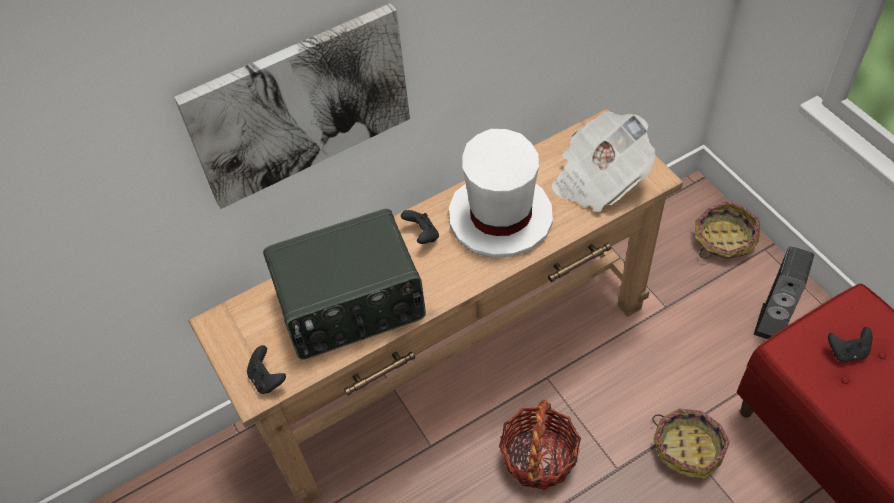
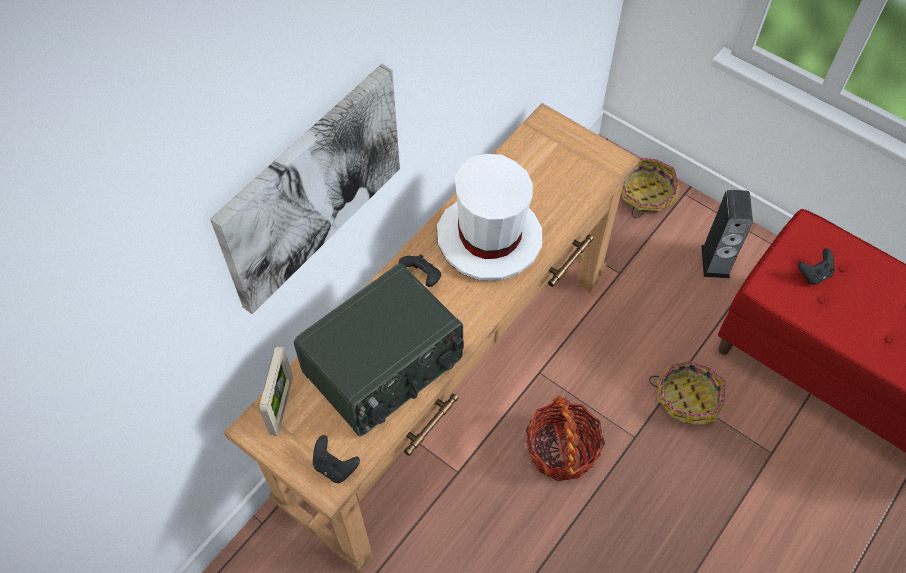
camera: 25 degrees left, 5 degrees up
(247, 312) = (282, 405): none -> picture frame
(599, 179) = (564, 175): newspaper -> none

